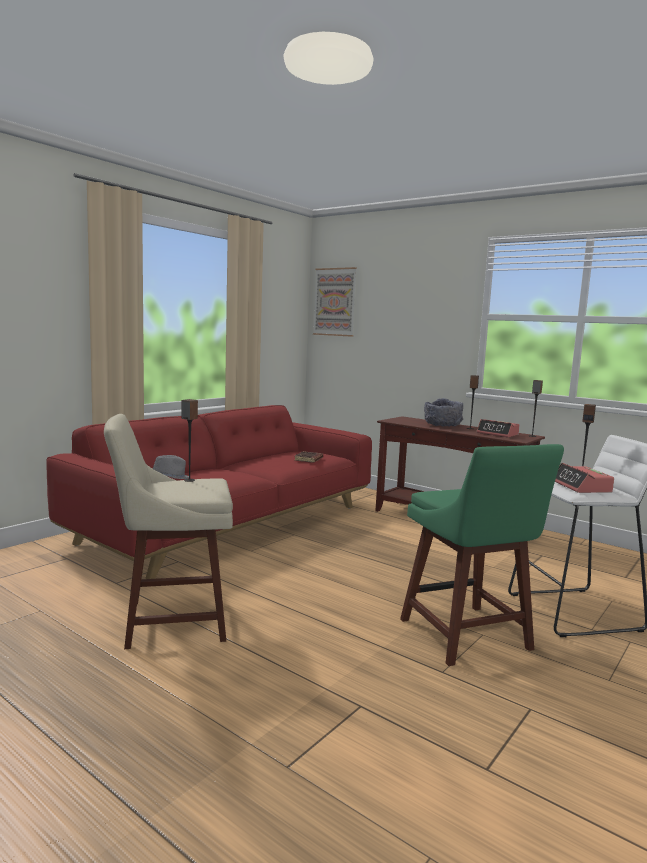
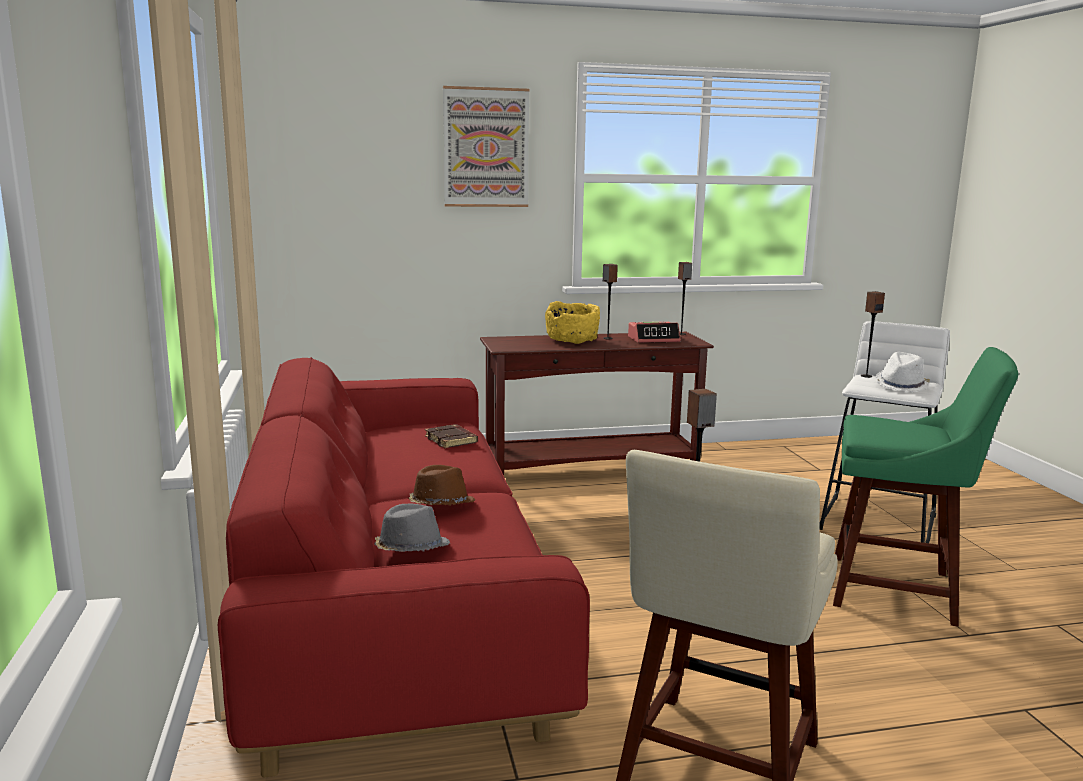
camera: 50 degrees left, 5 degrees up
(224, 472) = (440, 505): none -> brown hat
(335, 302) = (302, 154): picture -> picture (486, 148)
(442, 425) = (572, 341): grey bowl -> yellow bowl
(581, 487) = (901, 386): alarm clock -> white hat

